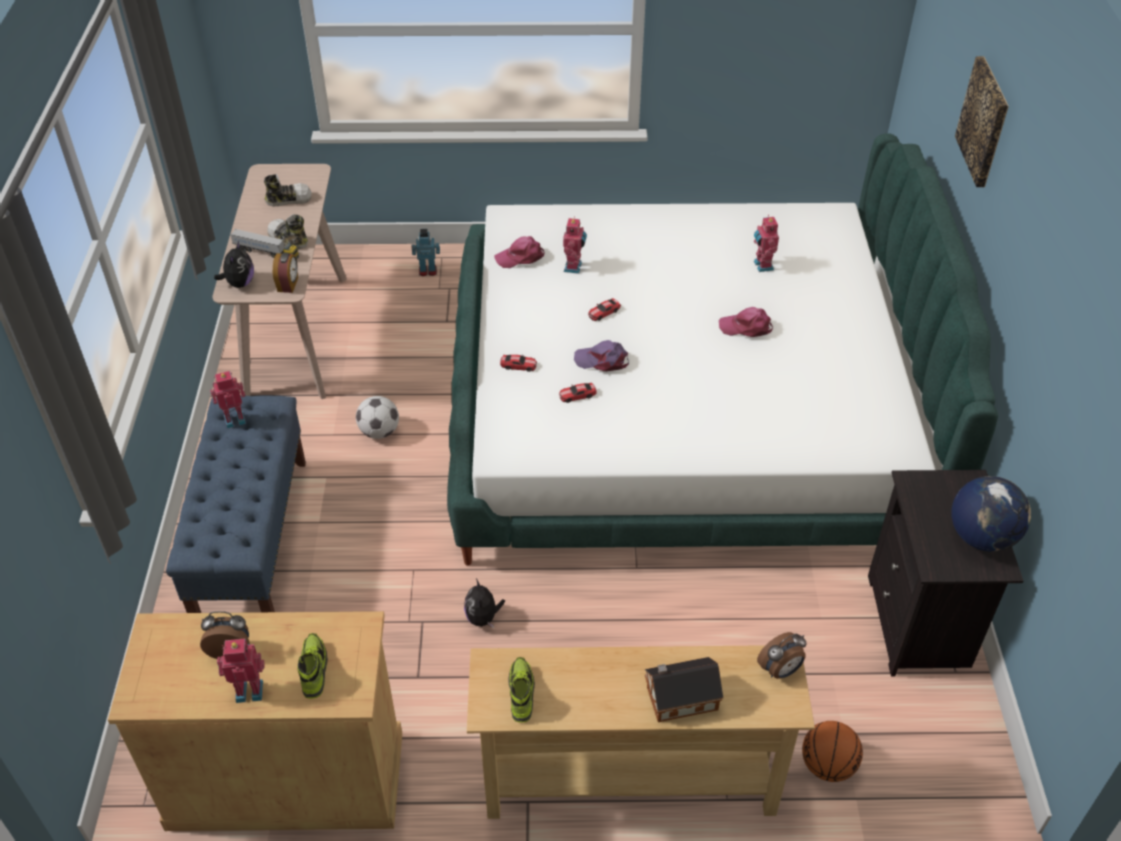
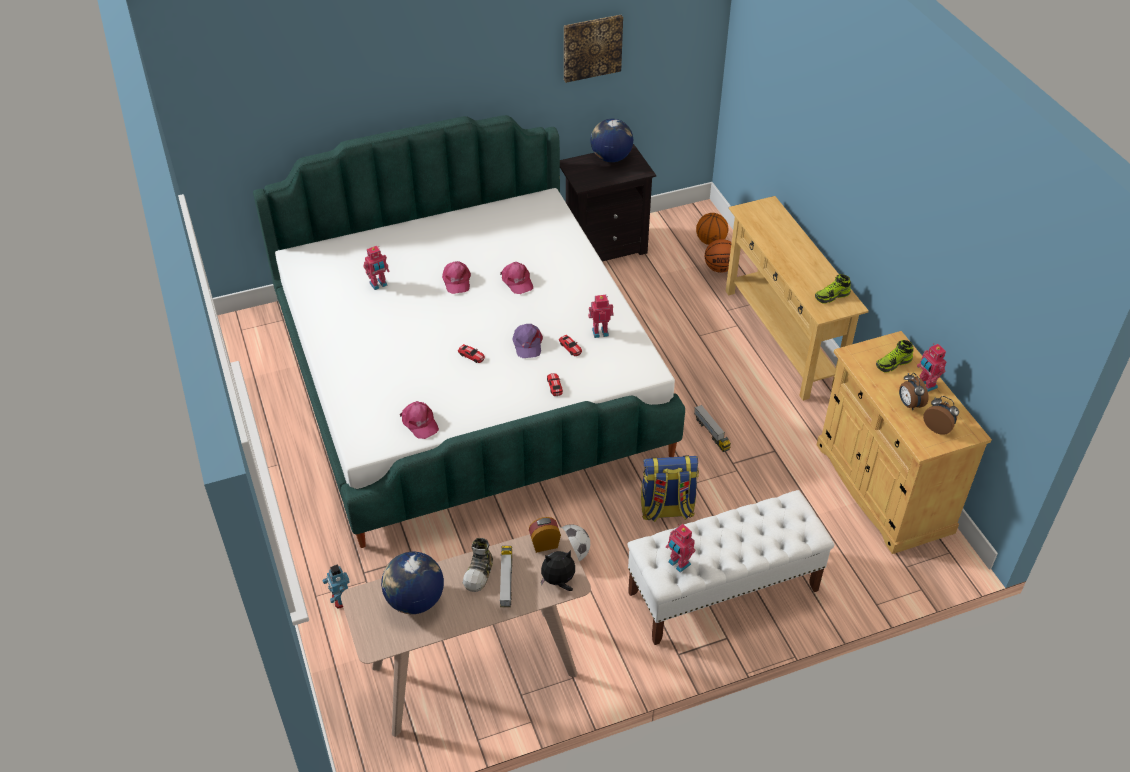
camera: 110 degrees left, 0 degrees up
(252, 540) = (722, 592): blue bench -> white bench
(289, 199) = (415, 600): shoe -> globe
(389, 530) = (666, 510): none -> backpack
(483, 618) = (711, 433): plush toy -> toy truck
(574, 267) = (421, 386): toy robot -> toy robot (600, 331)
(678, 698) = (792, 240): toy house -> none
(725, 378) = (517, 281): none -> pink cap
(780, 670) = (750, 210): alarm clock -> alarm clock (938, 427)
(904, 781) = (711, 241): none -> basketball
(984, 121) = (377, 66): picture -> picture (592, 47)

